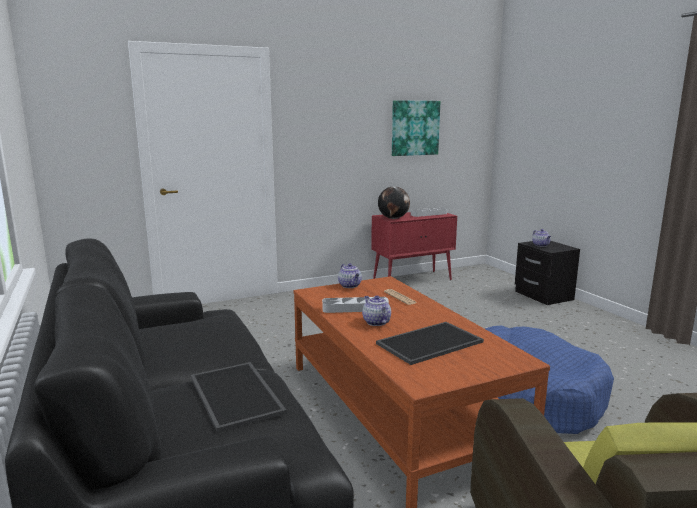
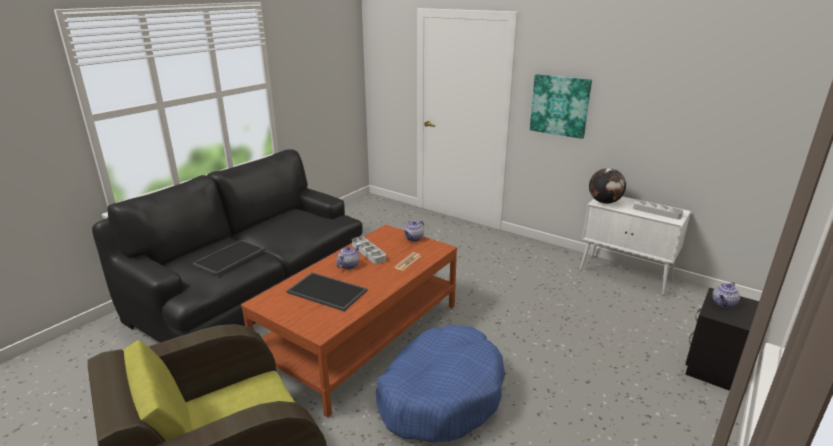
camera: 60 degrees right, 10 degrees up
(413, 280) = (626, 275): red cabinet -> white cabinet
(415, 128) = (675, 107): picture -> picture (560, 105)

